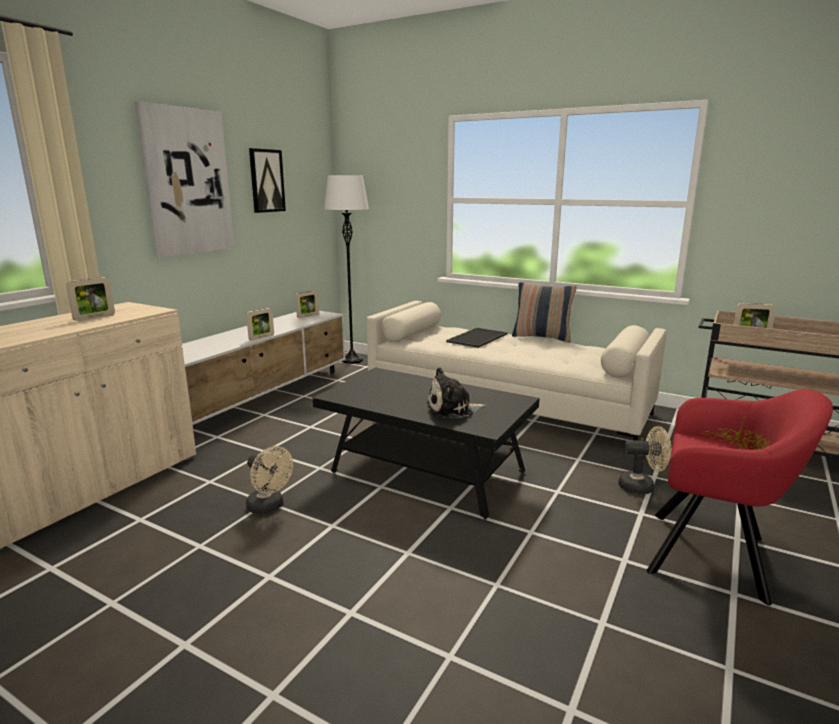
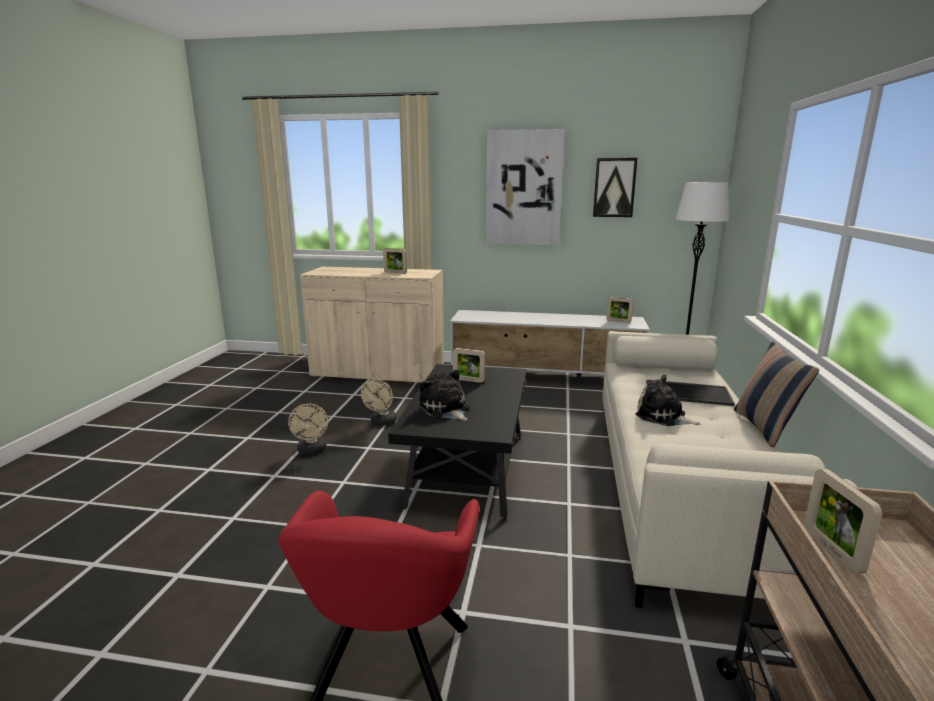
camera: 70 degrees right, 0 degrees up
(261, 337) = (534, 322): picture frame -> picture frame (468, 380)
(511, 352) = (663, 417): none -> plush toy
(642, 486) = (532, 613): beige fan -> beige fan (312, 451)

